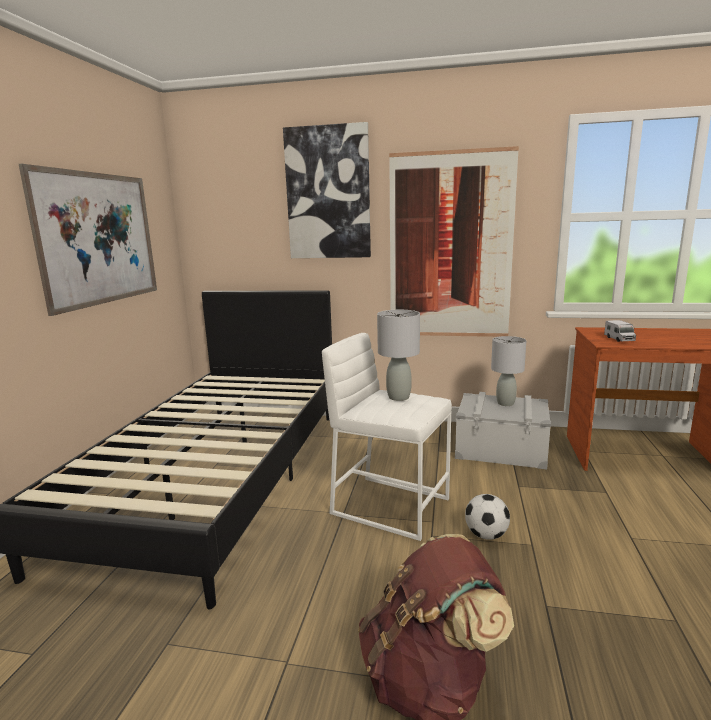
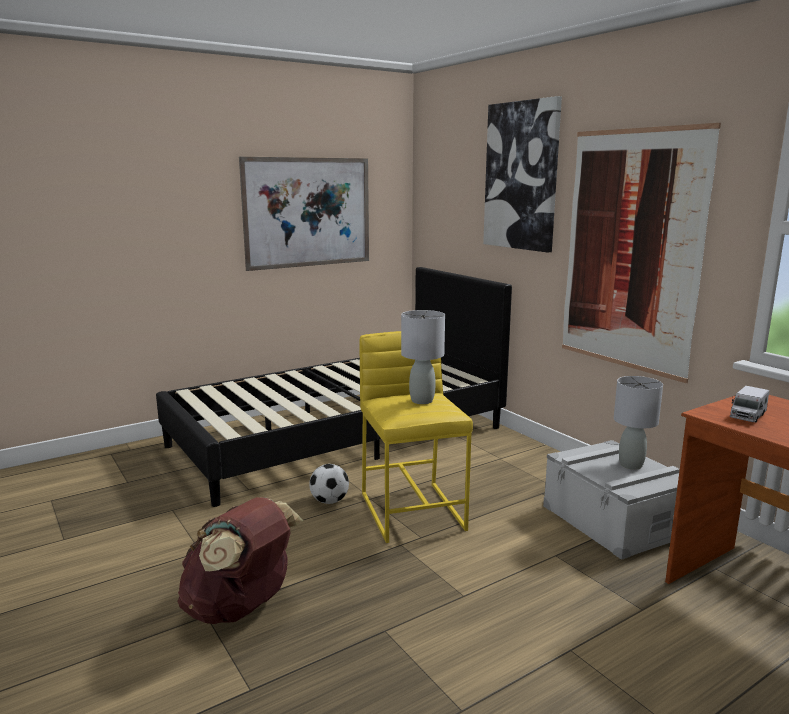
camera: 45 degrees right, 0 degrees up
(390, 505) = (413, 510): white stool -> yellow stool
(486, 535) = (441, 568): football -> football (329, 501)

